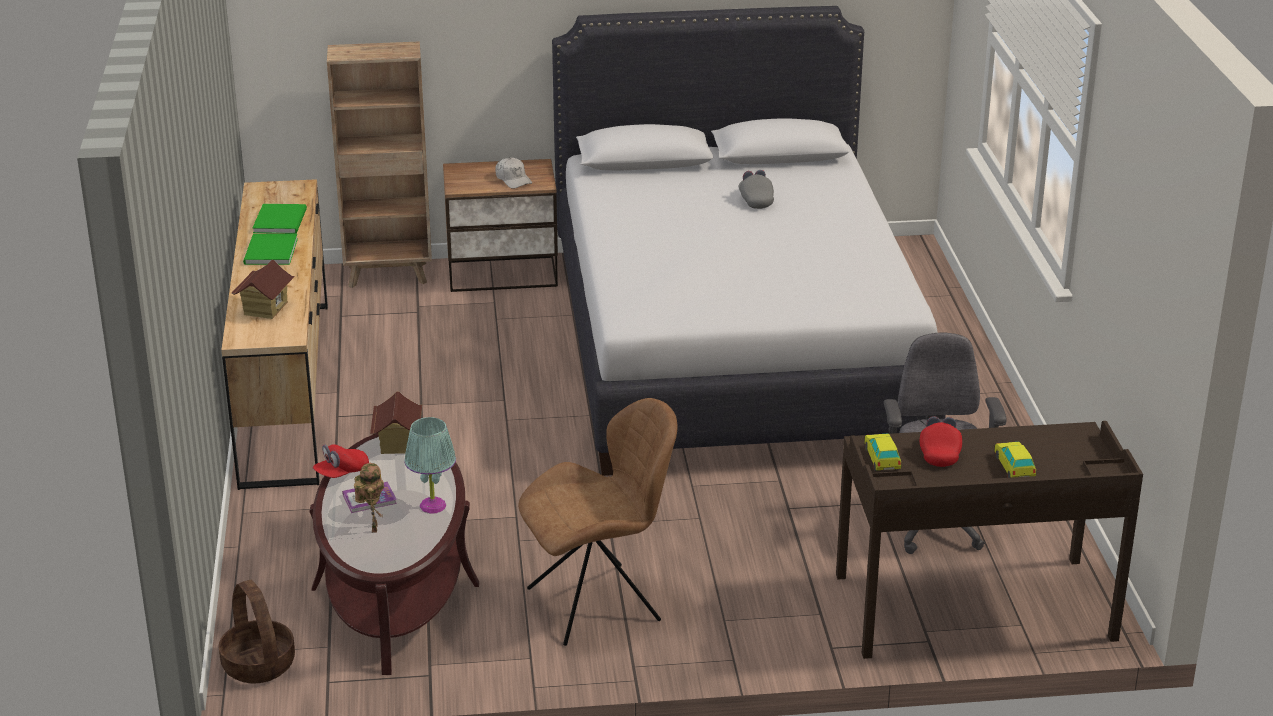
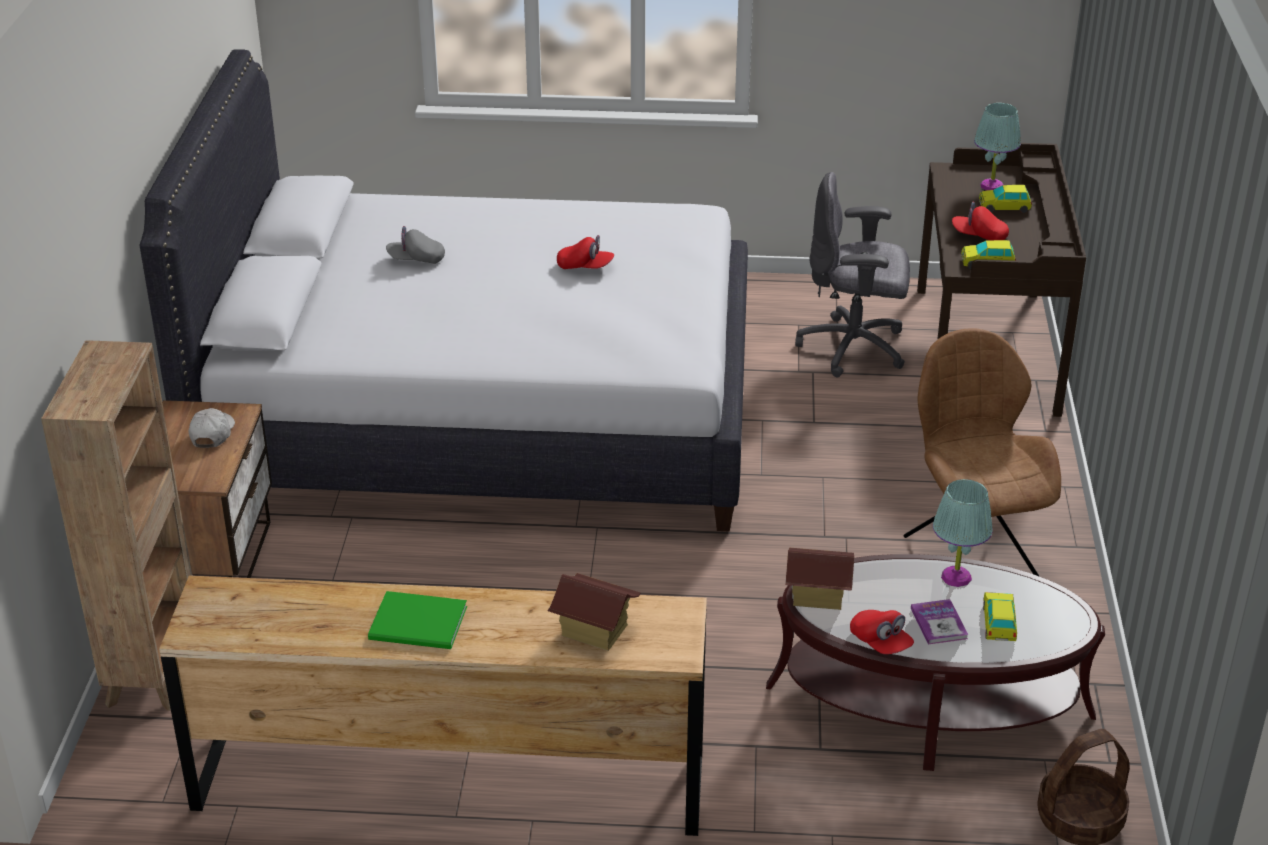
camera: 80 degrees left, 5 degrees up
(282, 220) = (317, 611): green book -> none
(372, 527) = (999, 623): toy robot -> toy car
(513, 179) = (212, 434): white cap -> white cap turned 60 degrees counterclockwise
(776, 266) = (585, 267): none -> red cap
(1060, 459) = (992, 186): none -> turquoise table lamp

